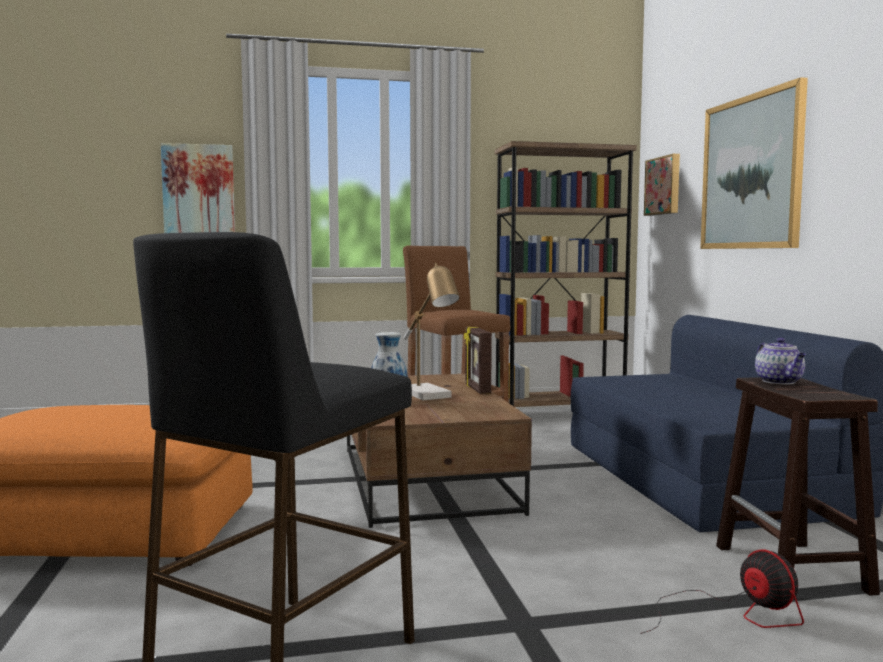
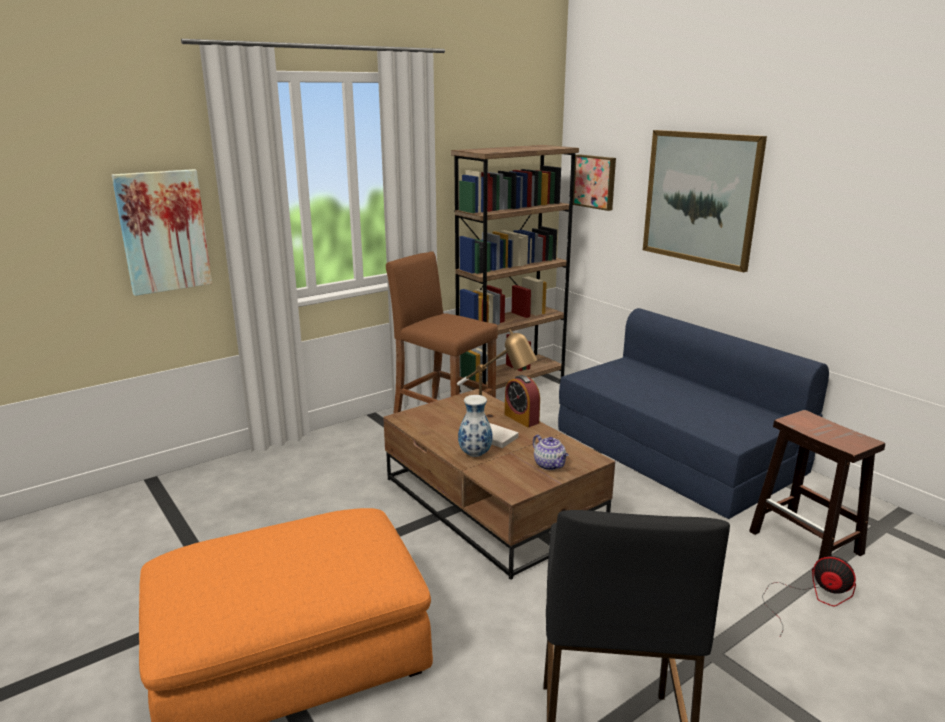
camera: 25 degrees left, 15 degrees up
(476, 389) = (521, 418): picture frame -> alarm clock
(780, 382) = (807, 423): teapot -> teapot (550, 465)

